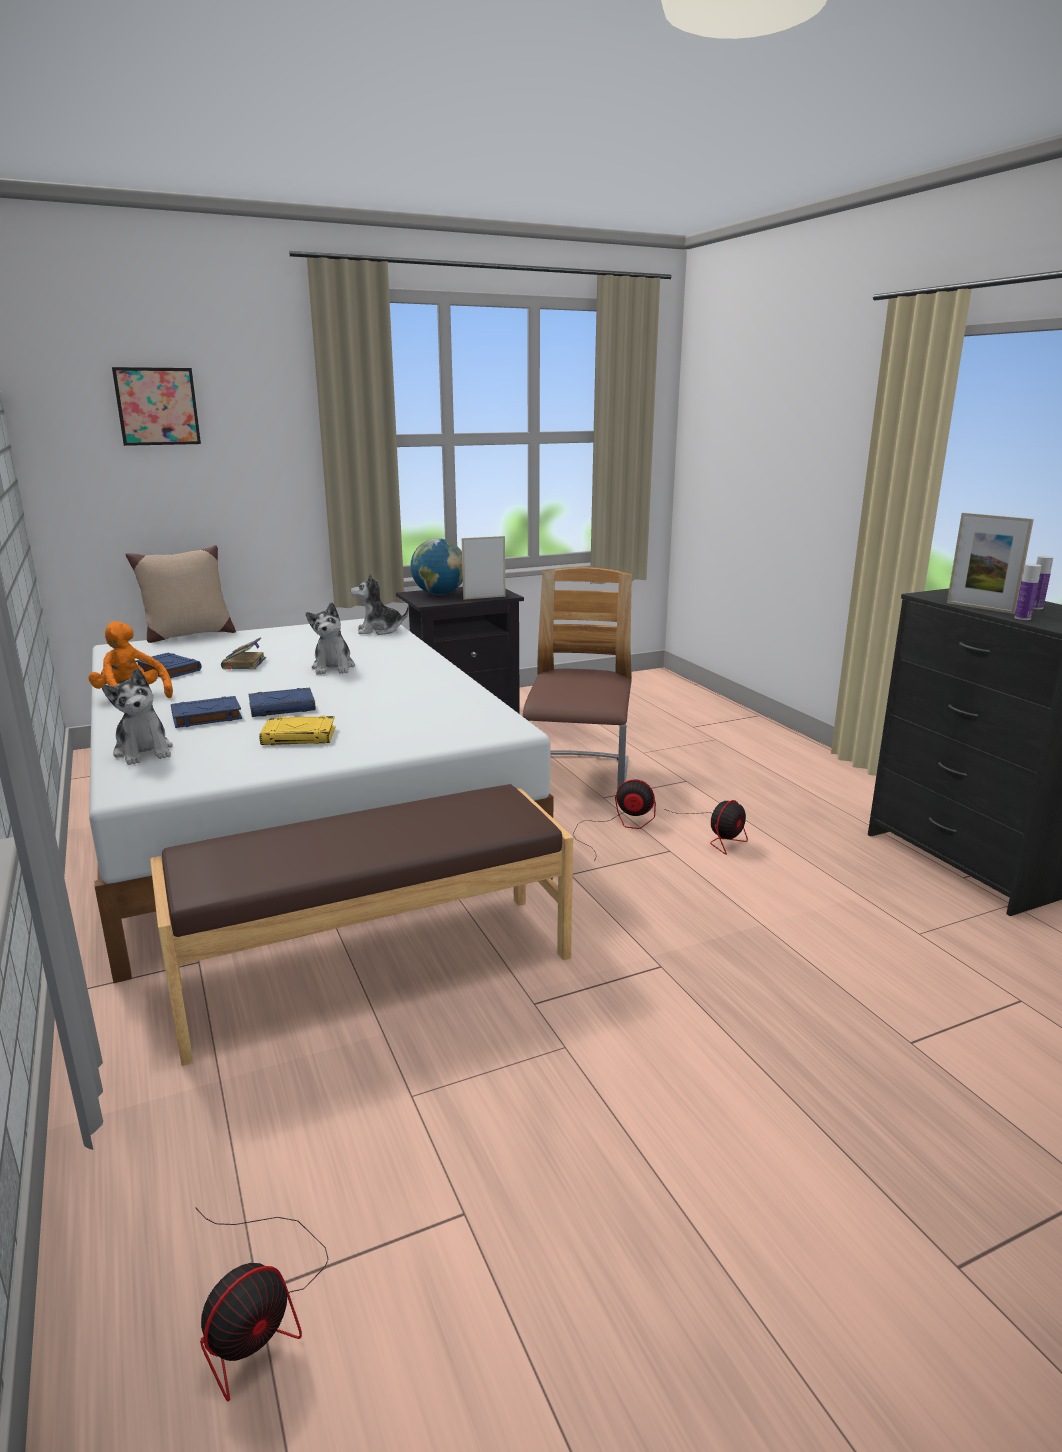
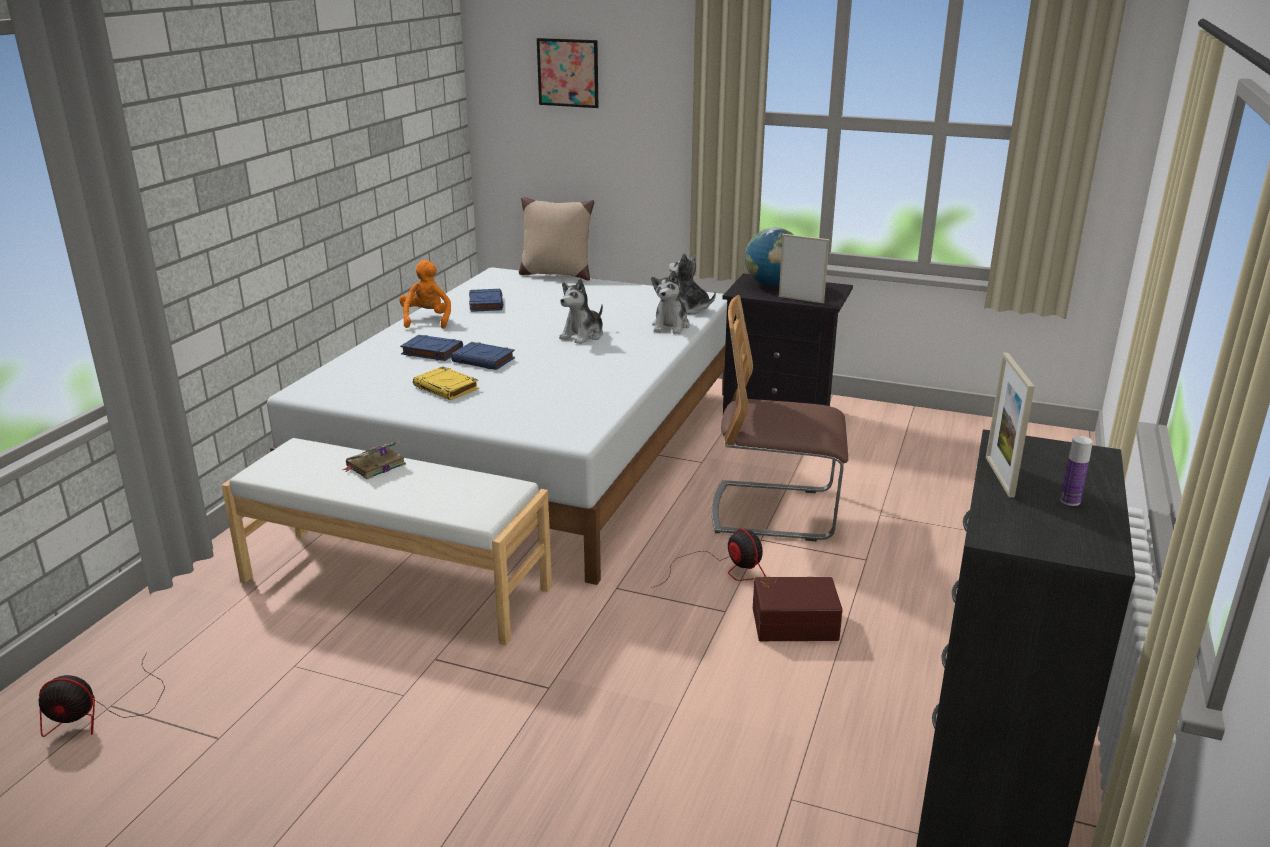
camera: 45 degrees right, 5 degrees up
(144, 751) = (356, 366): plush toy -> plush toy (671, 326)
(244, 664) = (537, 313): book -> book (374, 466)
(375, 969) = (396, 583): brown bench -> white bench
(578, 777) = (775, 512): chair -> chair turned 135 degrees counterclockwise
(720, 835) = (794, 622): fan -> brown storage box
(1022, 618) = (996, 505): bottle -> none

